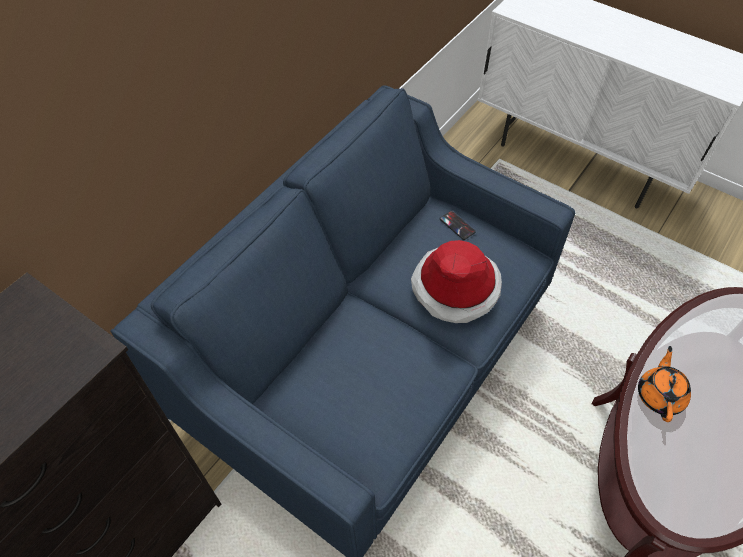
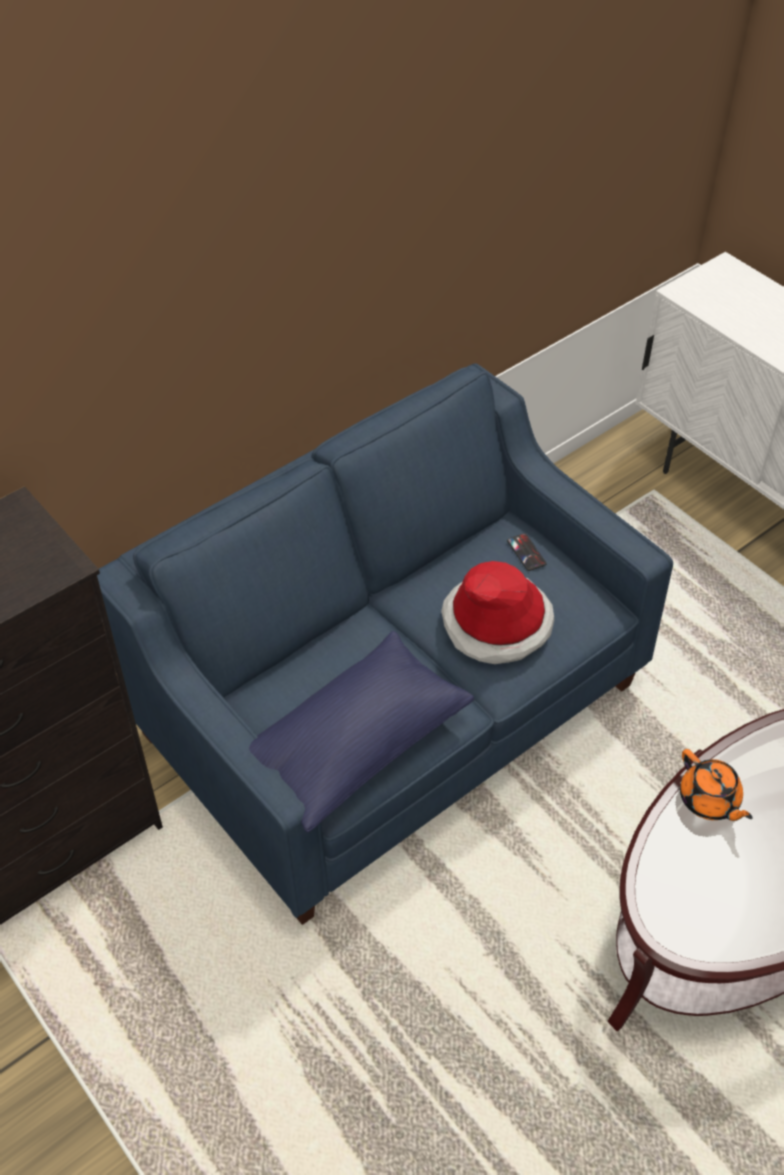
camera: 15 degrees right, 5 degrees down
(378, 419) = (354, 744): none -> blue pillow
(660, 395) = (709, 800): orange teapot -> orange teapot turned 120 degrees clockwise

